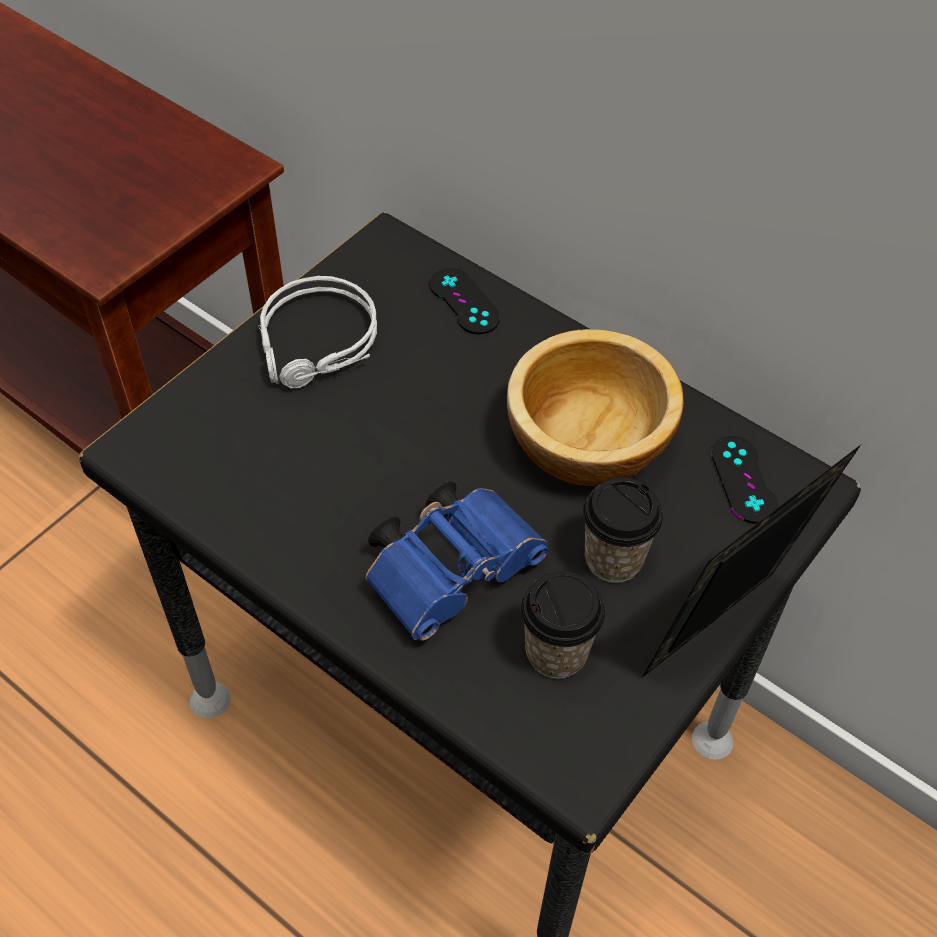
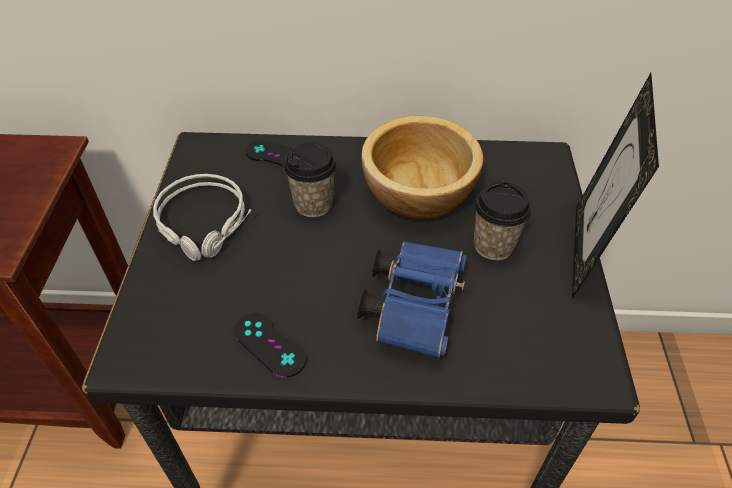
camera: 35 degrees left, 5 degrees down
(556, 652) = (515, 315): cup -> cup (313, 204)
(743, 479) = (515, 169): black game controller -> black game controller (270, 345)

